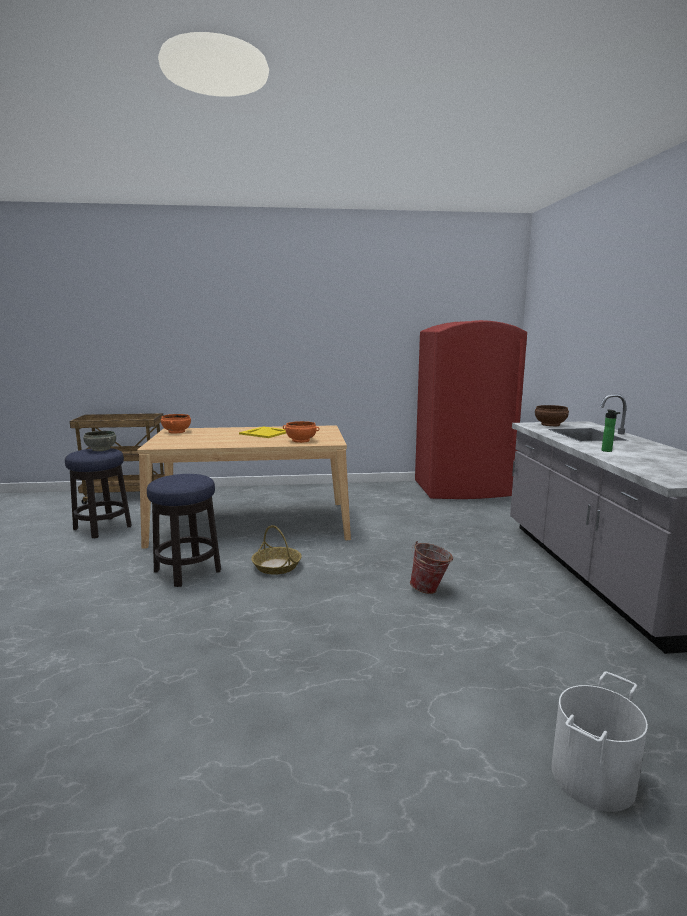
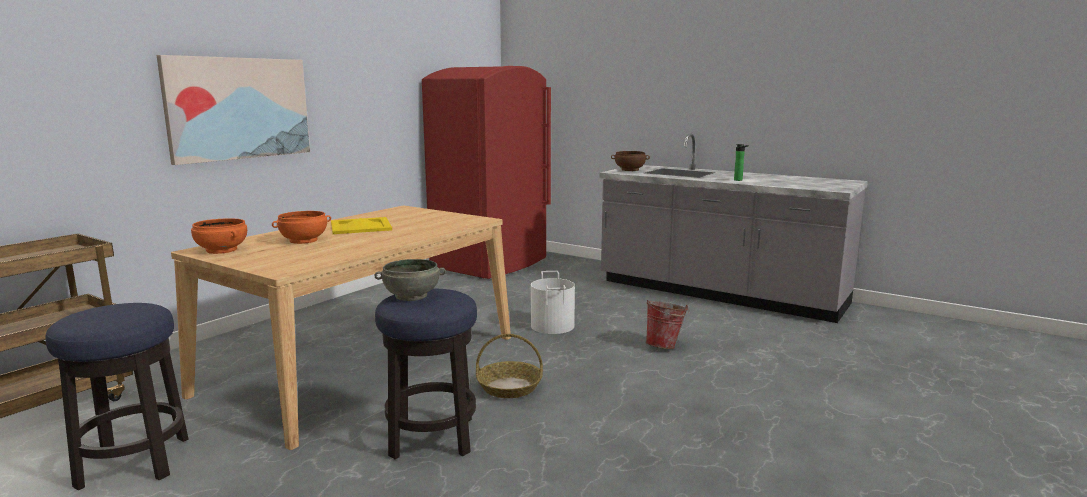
camera: 50 degrees left, 0 degrees up
(100, 449) = (110, 309): grey bowl -> grey bowl (411, 296)
(263, 351) = (238, 108): none -> picture
(300, 441) = (441, 225): orange bowl -> orange bowl (304, 240)
(594, 778) = (949, 394): white bucket -> white bucket (553, 326)

